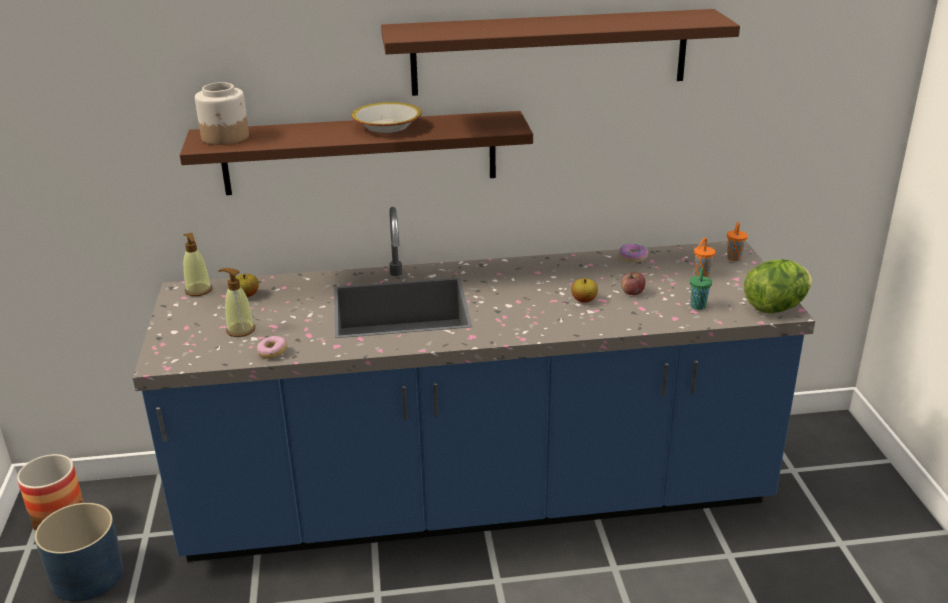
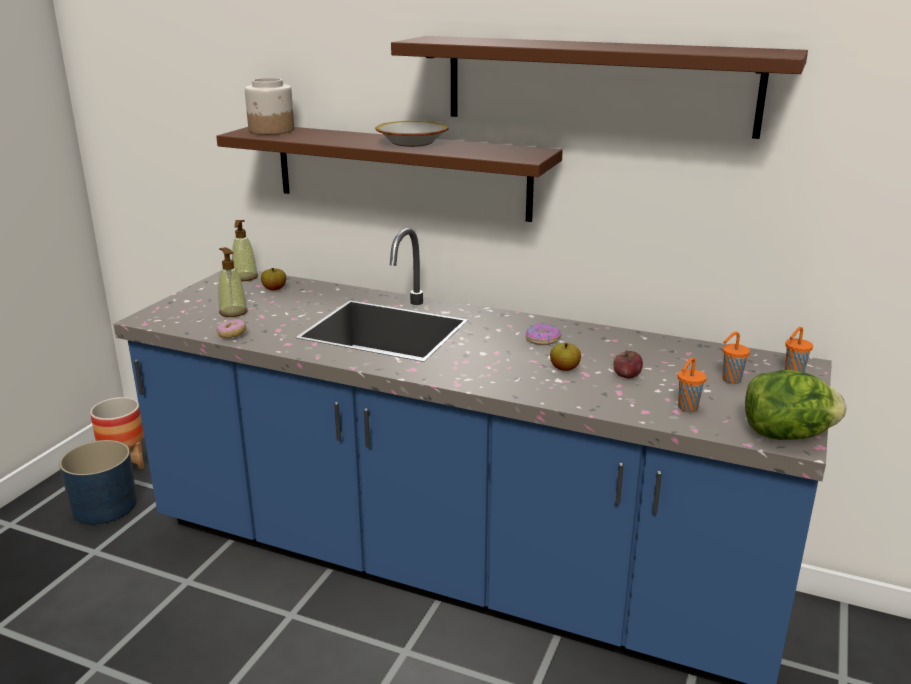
camera: 30 degrees right, 5 degrees down
(632, 257) = (669, 345): donut -> donut (542, 339)
(697, 307) = (687, 408): green cup -> orange cup

